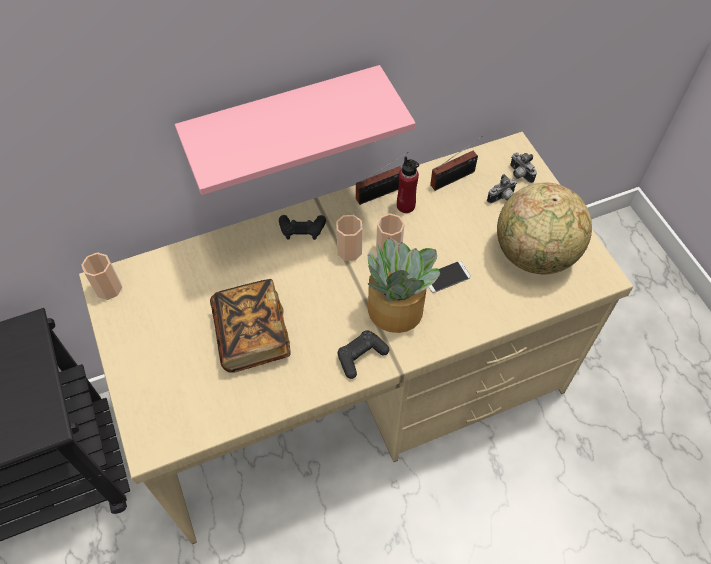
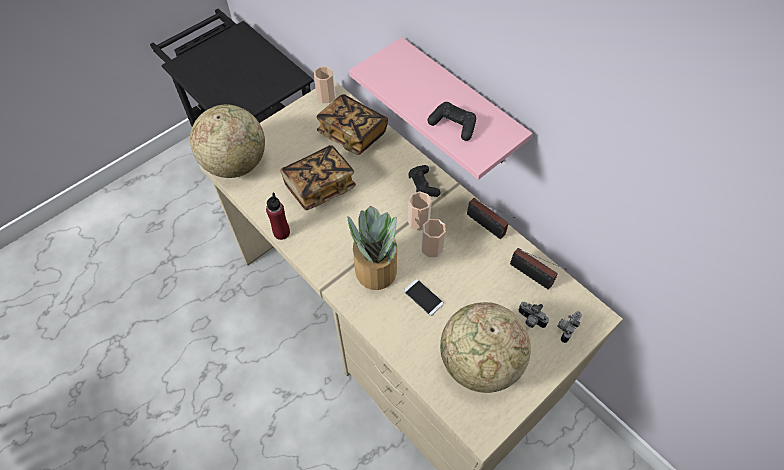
camera: 70 degrees right, 0 degrees up
(163, 426) = (236, 163): none -> globe
(188, 277) = (352, 133): none -> book
(361, 356) = (326, 258): black game controller -> black game controller (453, 125)
(406, 205) = (482, 247): red bottle -> red bottle (281, 232)

